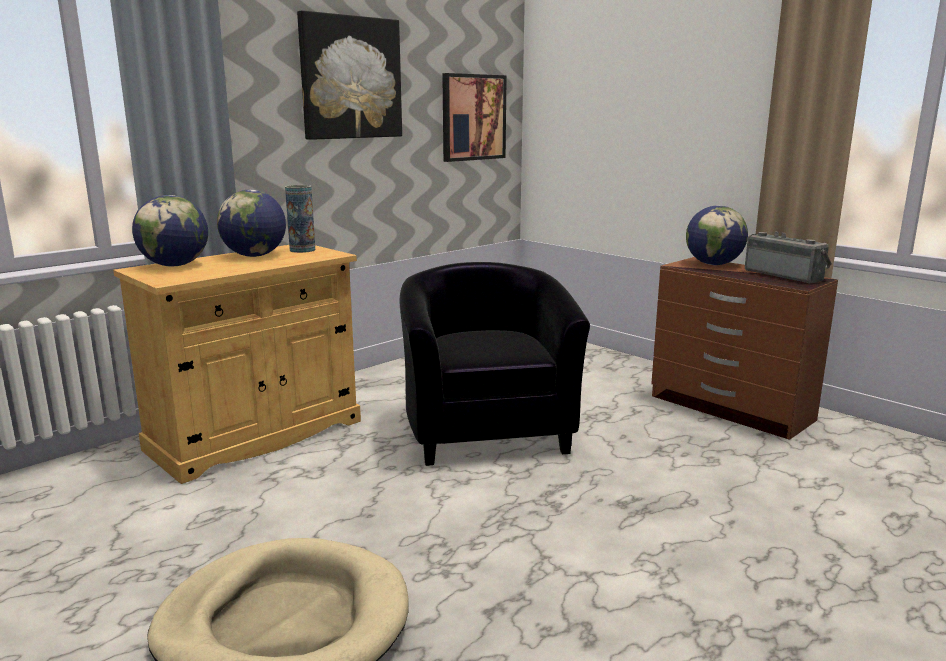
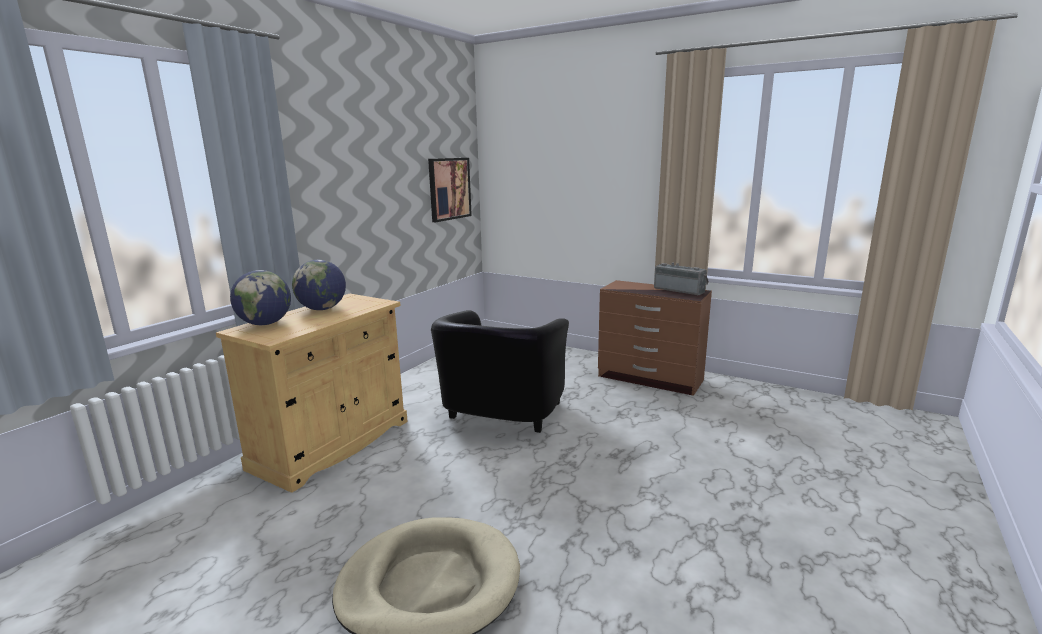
camera: 15 degrees left, 0 degrees up
(302, 250) = (355, 300): vase -> none
(350, 78) = (368, 167): picture -> none
(486, 430) = (500, 415): black armchair -> black armchair turned 135 degrees counterclockwise
(713, 264) = (632, 285): globe -> none

